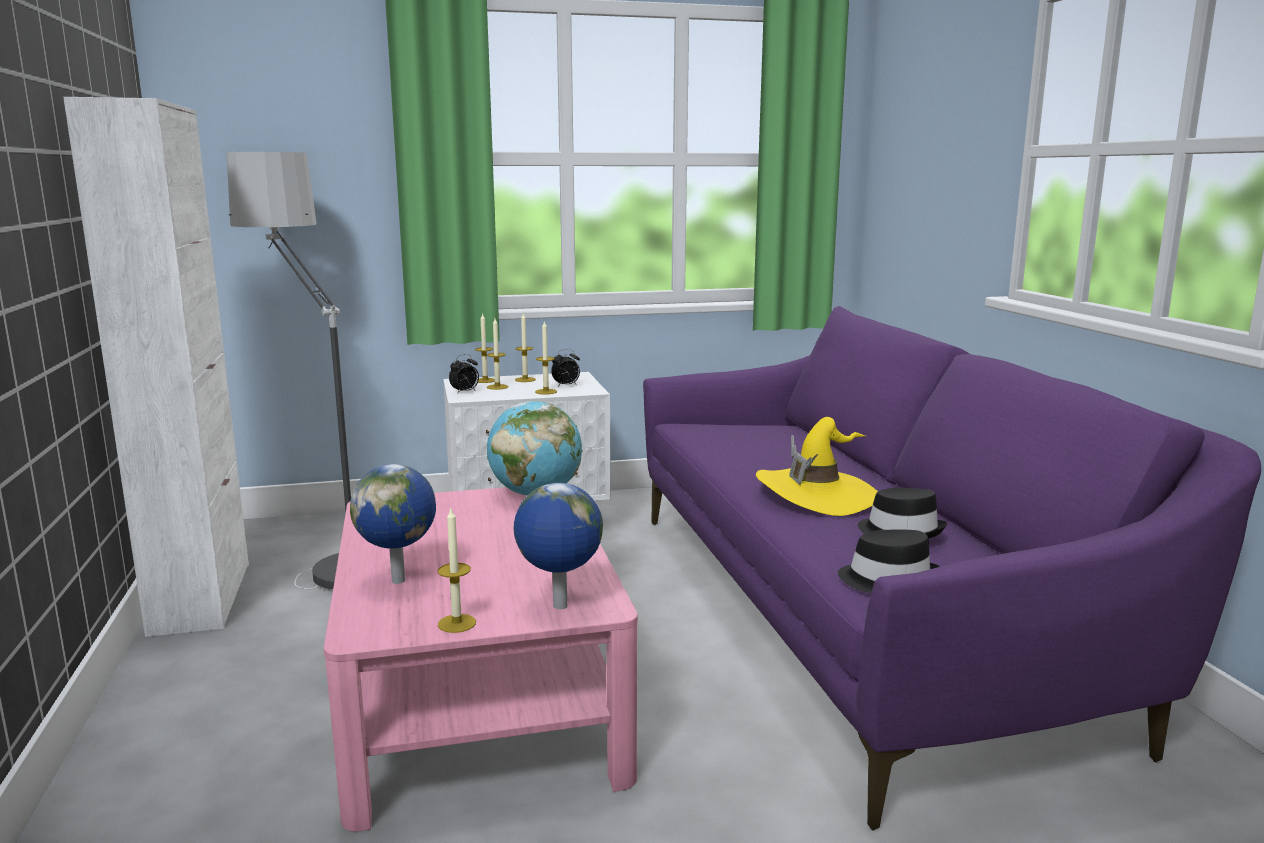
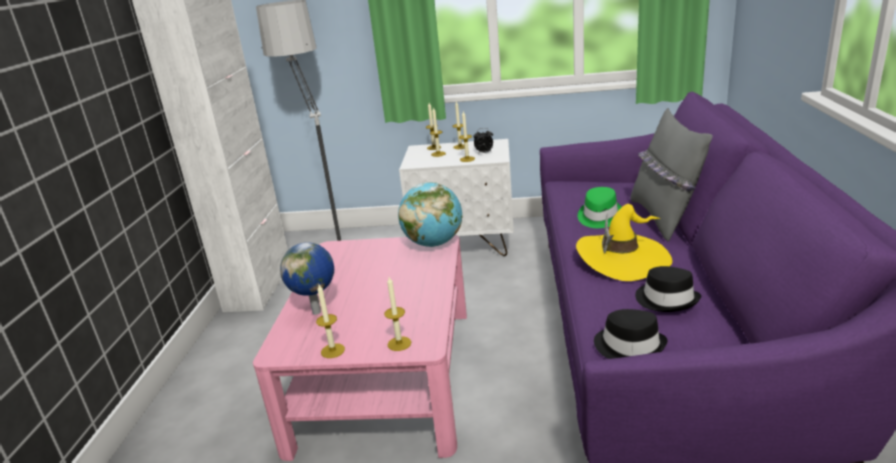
camera: 20 degrees right, 10 degrees up
(465, 392) = (415, 159): alarm clock -> none
(559, 607) = (399, 343): globe -> candle
(756, 455) = (599, 217): none -> green hat
(837, 455) = (664, 217): none -> grey pillow

